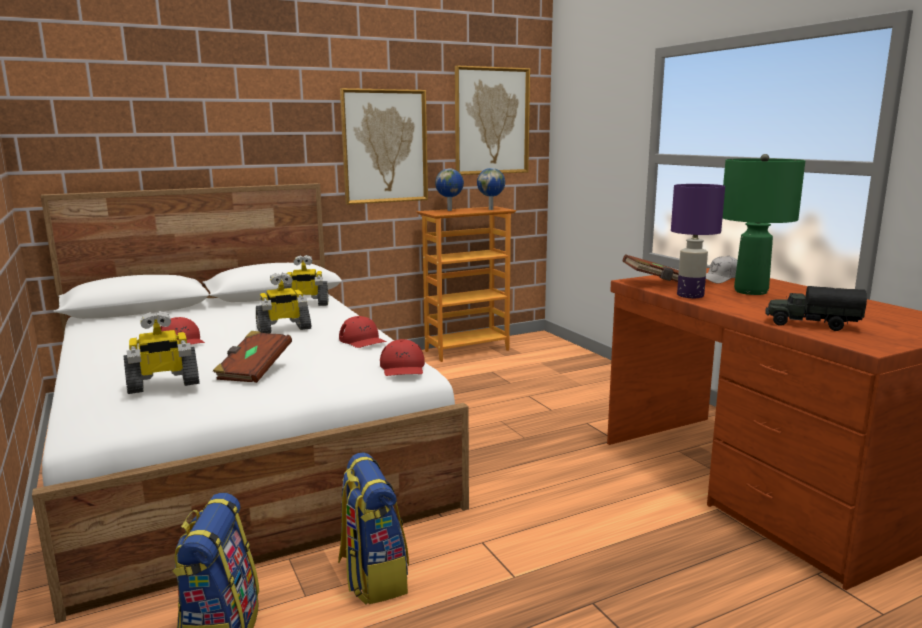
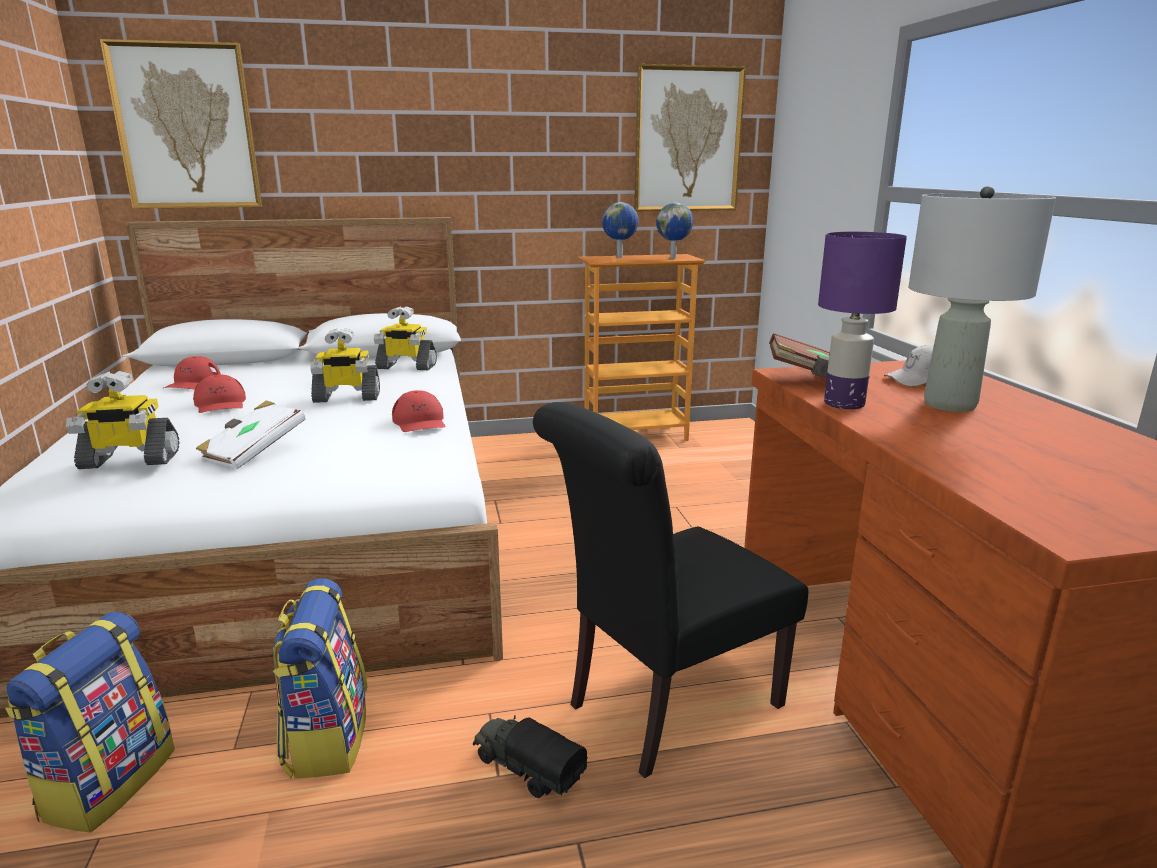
camera: 15 degrees right, 5 degrees up
(253, 371) = (254, 452): brown book -> white book
(384, 146) = (539, 172): picture -> picture (186, 127)
(403, 367) = (428, 467): red cap -> red cap (193, 383)
(600, 520) = (664, 708): none -> black chair
(750, 291) = (948, 404): green table lamp -> grey table lamp
(811, 325) = (996, 477): toy truck -> toy truck (527, 770)

